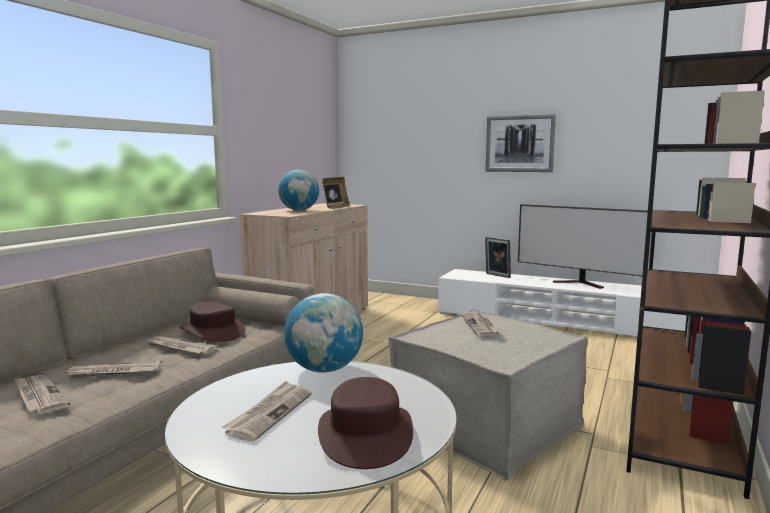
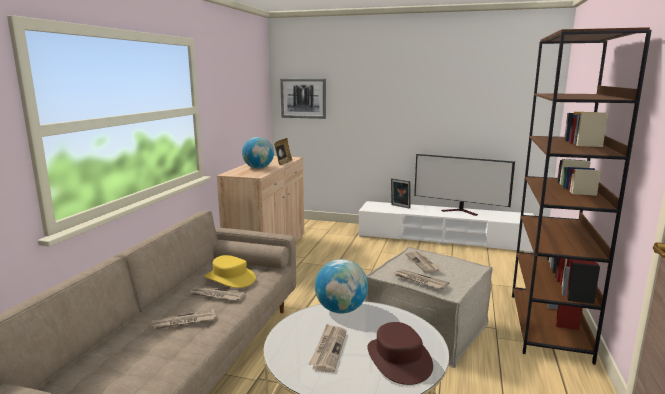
camera: 10 degrees left, 5 degrees up
(39, 396) = (144, 348): newspaper -> newspaper (420, 280)
(213, 331) = (230, 278): brown hat -> yellow hat
(519, 144) = (415, 108): picture -> picture (303, 98)

